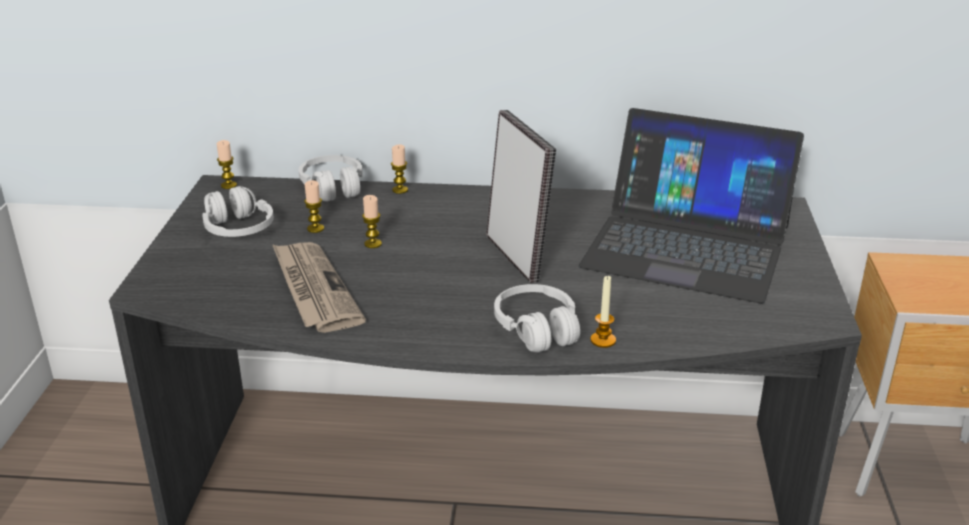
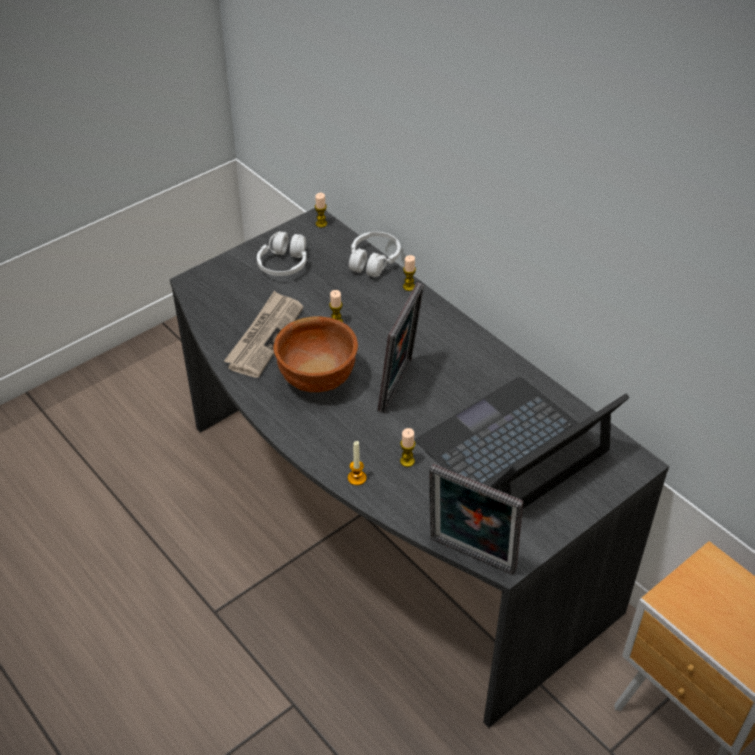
camera: 45 degrees right, 15 degrees up
(315, 228) = (322, 290): candle -> candle (407, 461)
(430, 293) = (317, 380): none -> brown bowl
(537, 329) = (334, 445): white headphones -> none
(687, 245) = (514, 448): laptop -> laptop turned 75 degrees clockwise
(797, 334) = (470, 558): none -> picture frame

